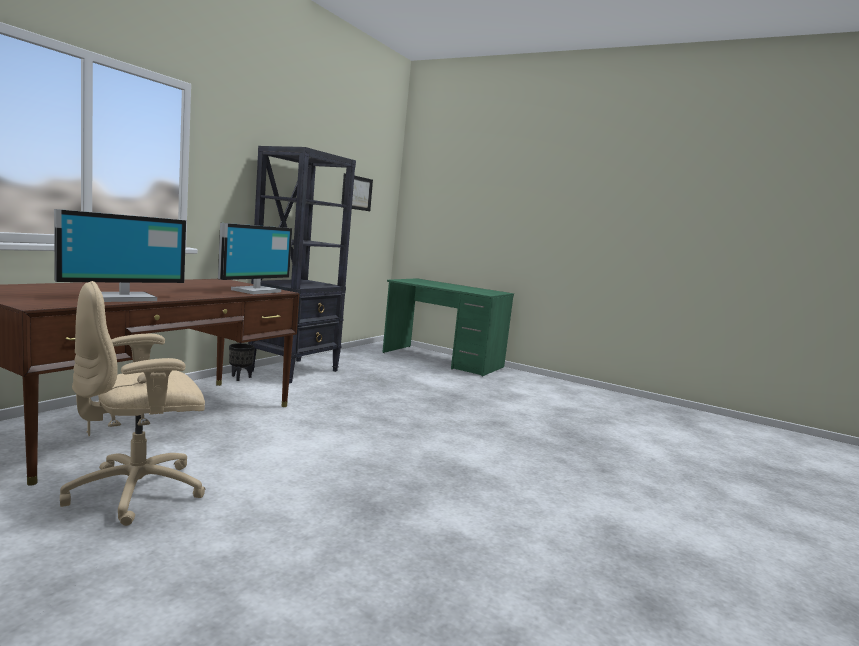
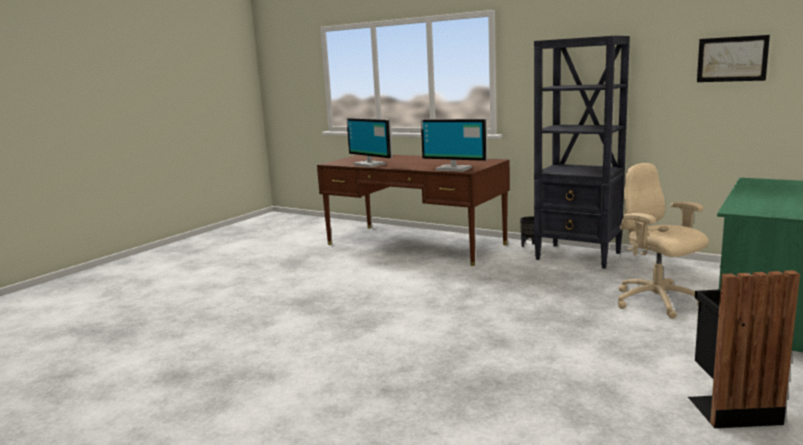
camera: 95 degrees right, 5 degrees up
(139, 492) = (323, 259): beige office chair -> beige office chair (657, 302)
(570, 392) = (730, 408): none -> black trash can

